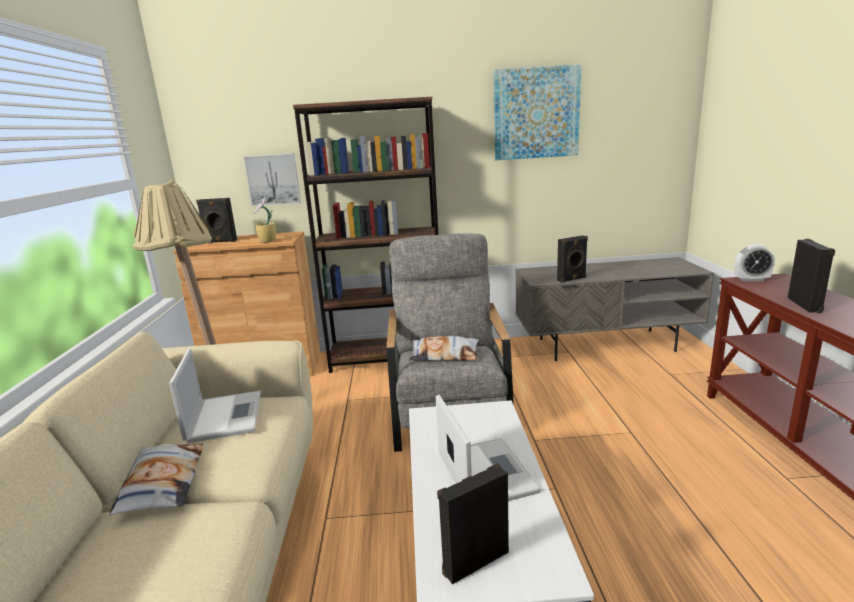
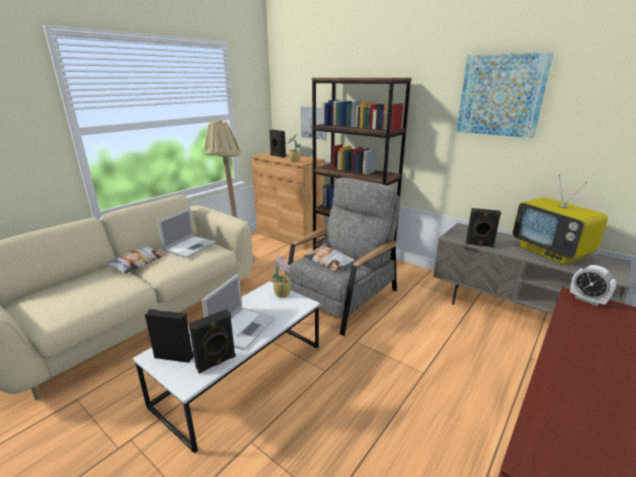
camera: 40 degrees right, 5 degrees up
(454, 412) = (282, 294): none -> potted plant
(628, 267) = (551, 252): none -> television
(805, 305) = (572, 339): black speaker -> black speaker (216, 363)

